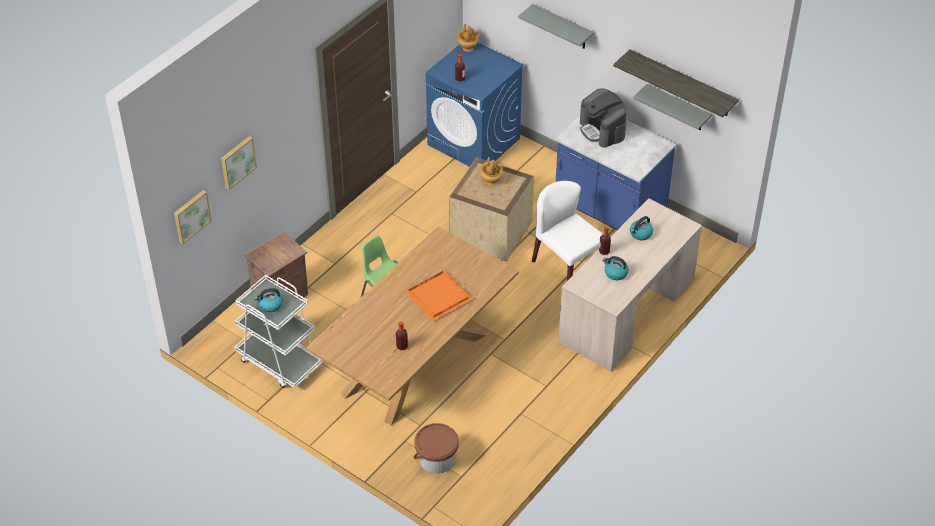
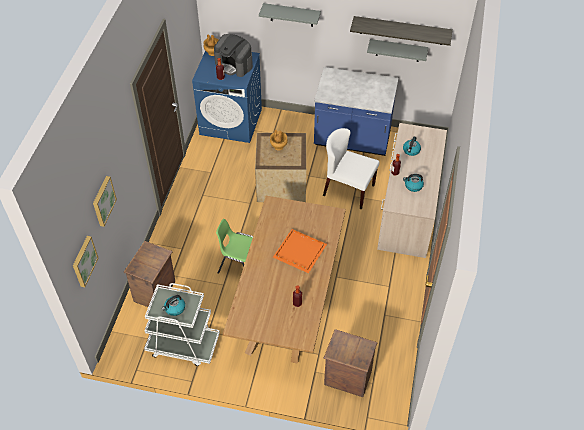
camera: 25 degrees left, 5 degrees up
(436, 460) = (347, 378): brown bucket -> crate
(602, 130) = (343, 83): coffee machine -> coffee machine (234, 65)

